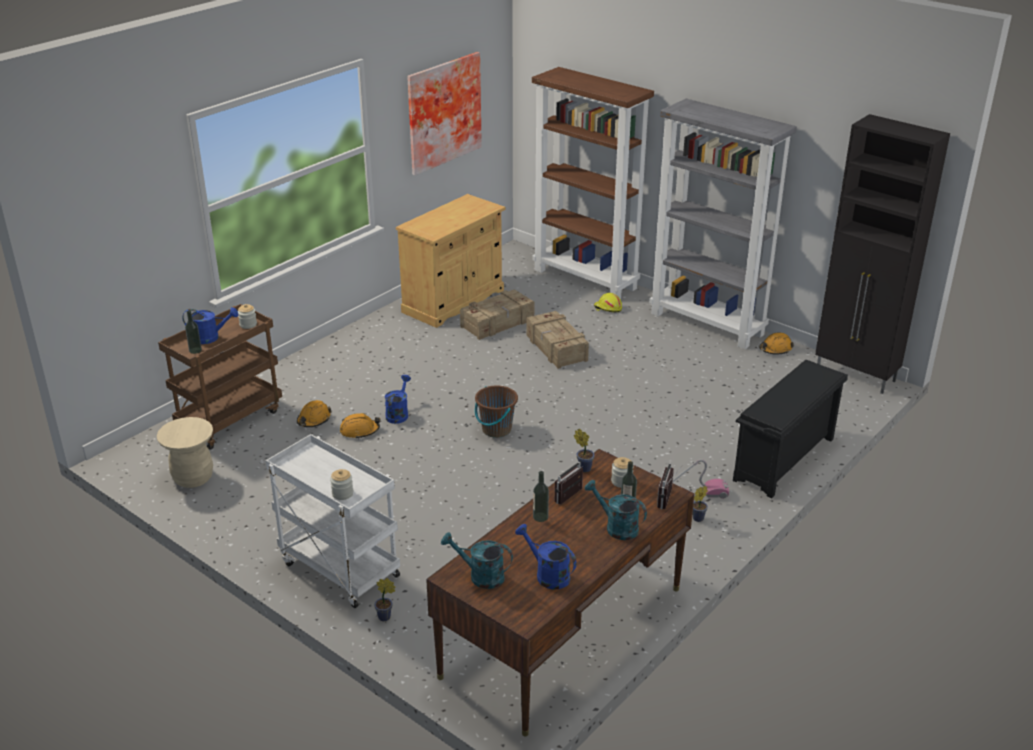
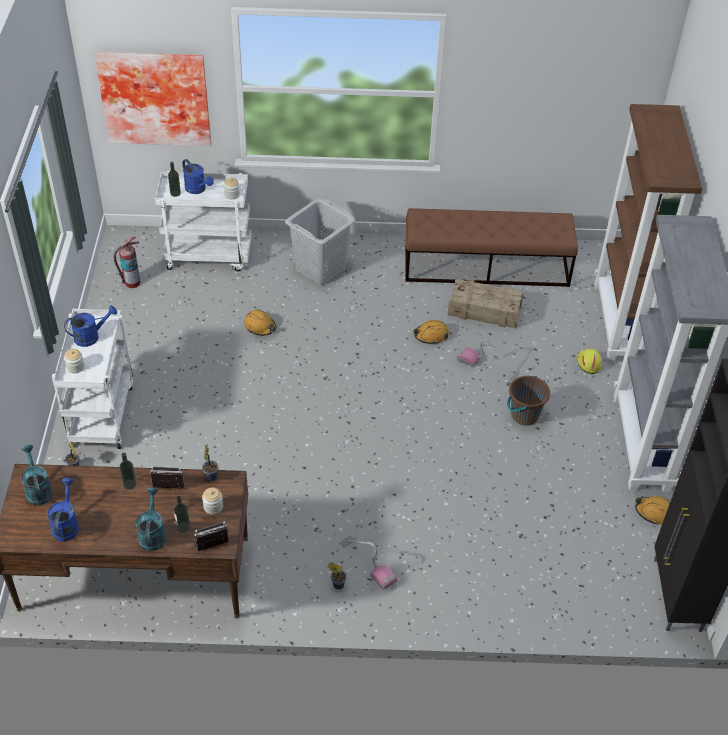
camera: 50 degrees right, 15 degrees up
(193, 477) = (132, 283): beige stool -> fire extinguisher
(230, 419) = (209, 255): brown cart -> white cart
(314, 420) = (250, 295): orange hard hat -> orange hard hat (431, 335)
(338, 371) = (321, 268): none -> grey laundry basket
(398, 414) = (301, 333): blue watering can -> blue watering can (91, 336)
(442, 112) = (548, 92): picture -> picture (155, 97)
(453, 301) = (486, 267): beige cabinet -> brown bench
(496, 429) = (336, 398): brown bucket -> brown bucket (524, 415)
(556, 348) = (487, 367): crate -> vacuum cleaner
(784, 460) = (477, 604): black shoe rack -> none

